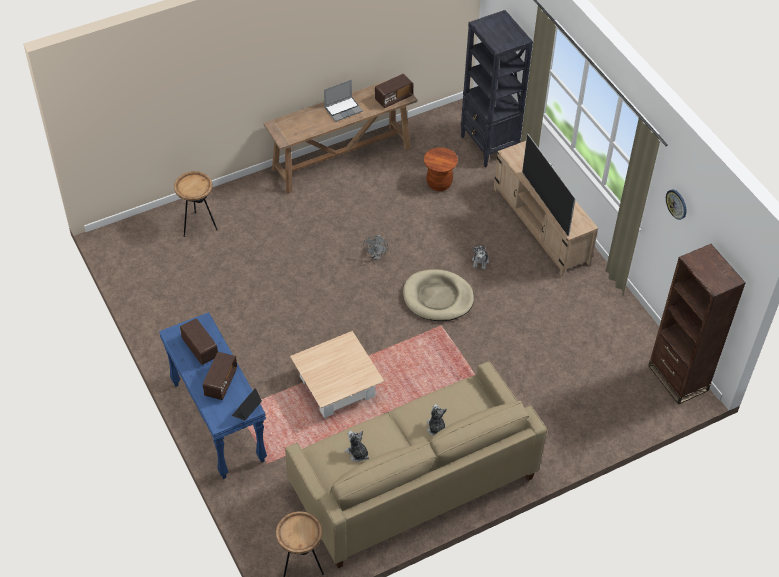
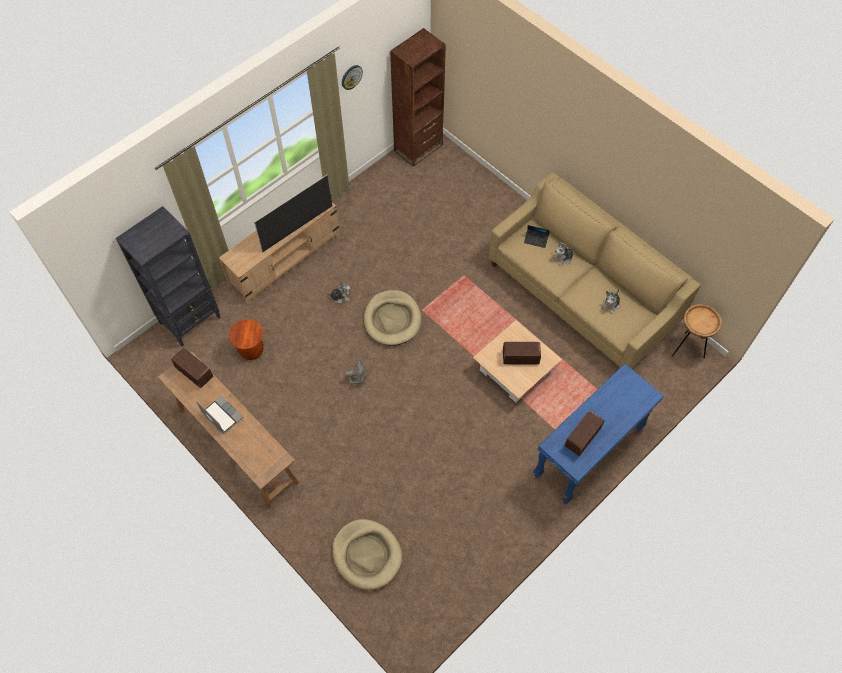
camera: 105 degrees left, 10 degrees up
(198, 226) = (367, 555): brown side table -> beige dog bed
(221, 382) = (610, 407): radio -> radio (520, 358)
(246, 410) = (629, 377): laptop -> laptop (536, 240)

